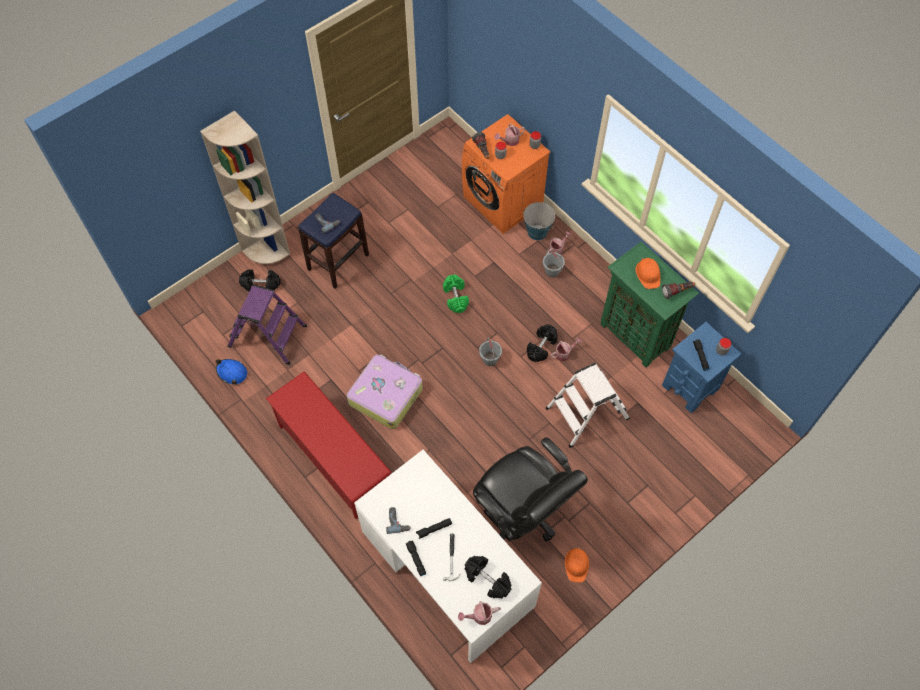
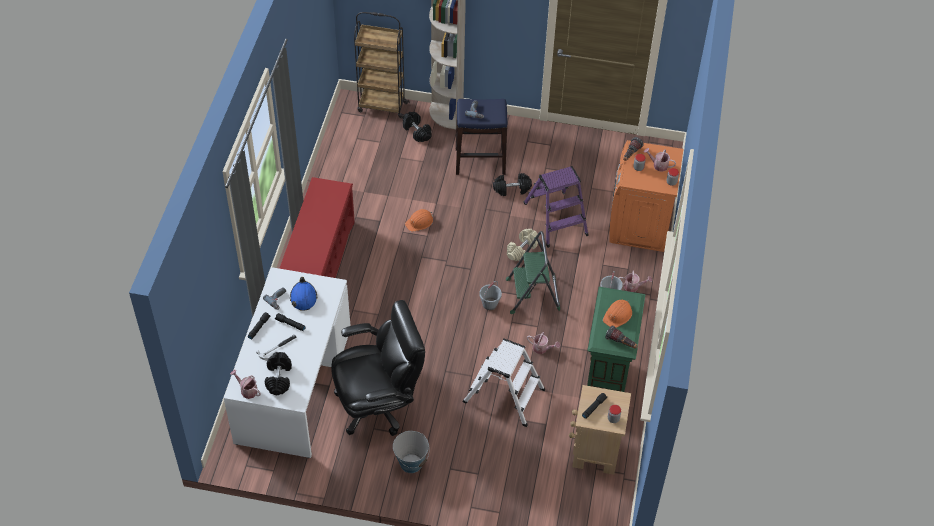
camera: 50 degrees right, 10 degrees down
(207, 291) = (382, 107): none -> brown cart
(232, 373) = (332, 163): blue hard hat -> blue hard hat (303, 297)
(267, 336) = (379, 163): purple step ladder -> purple step ladder (555, 218)
(385, 395) = (398, 260): suitcase -> none
(456, 297) = (522, 250): green dumbbell -> beige dumbbell
(508, 320) = (535, 294): none -> green step ladder
(523, 514) = (379, 405): black office chair -> black office chair turned 120 degrees counterclockwise
(537, 232) = (636, 263): bucket -> bucket (411, 463)
(541, 347) = (533, 330): black dumbbell -> black dumbbell (512, 189)
(577, 565) = (367, 465): orange hard hat -> orange hard hat (419, 222)
(690, 388) = (595, 453): blue nightstand -> beige nightstand

